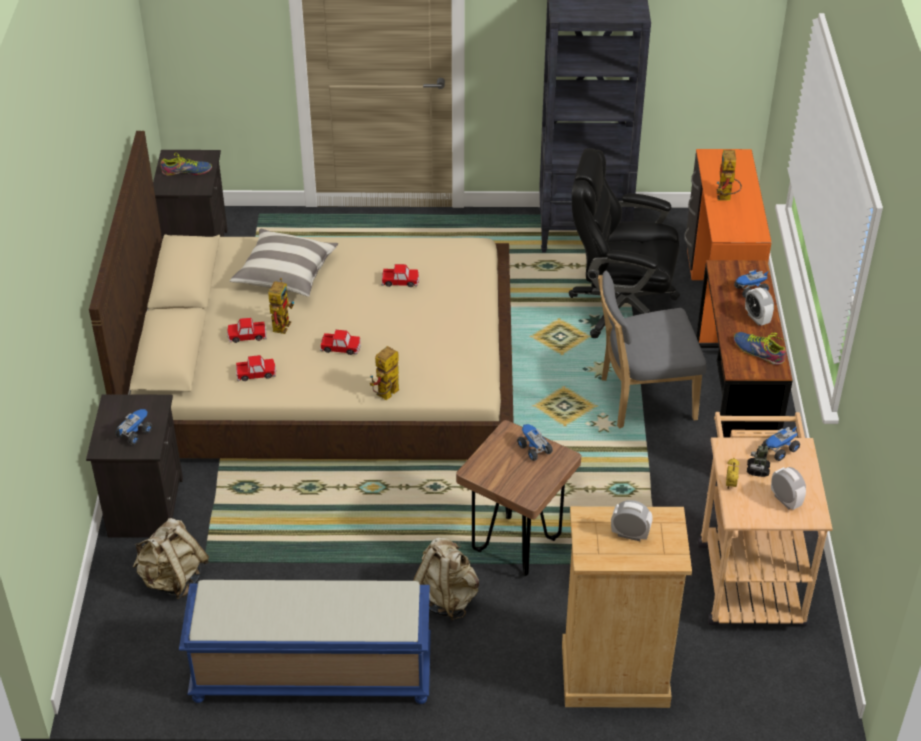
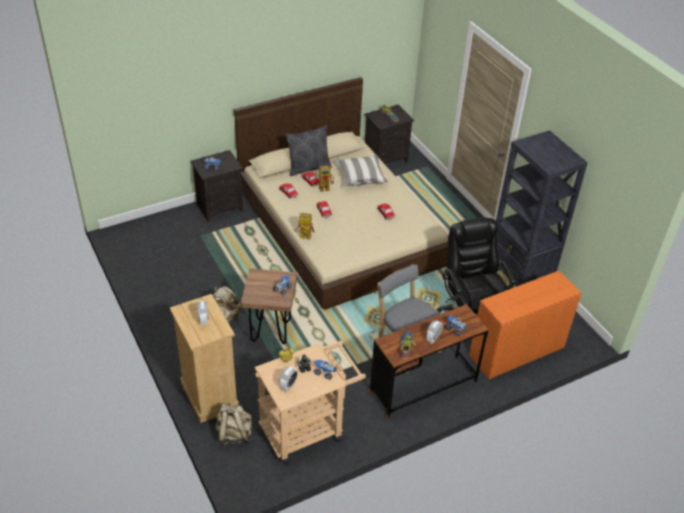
camera: 60 degrees right, 0 degrees up
(173, 579) = (185, 231): beige backpack -> beige backpack (234, 434)
(207, 325) = (308, 167): none -> grey pillow
(310, 674) = (156, 291): blue bench -> none
(725, 198) = (524, 294): toy robot -> none

